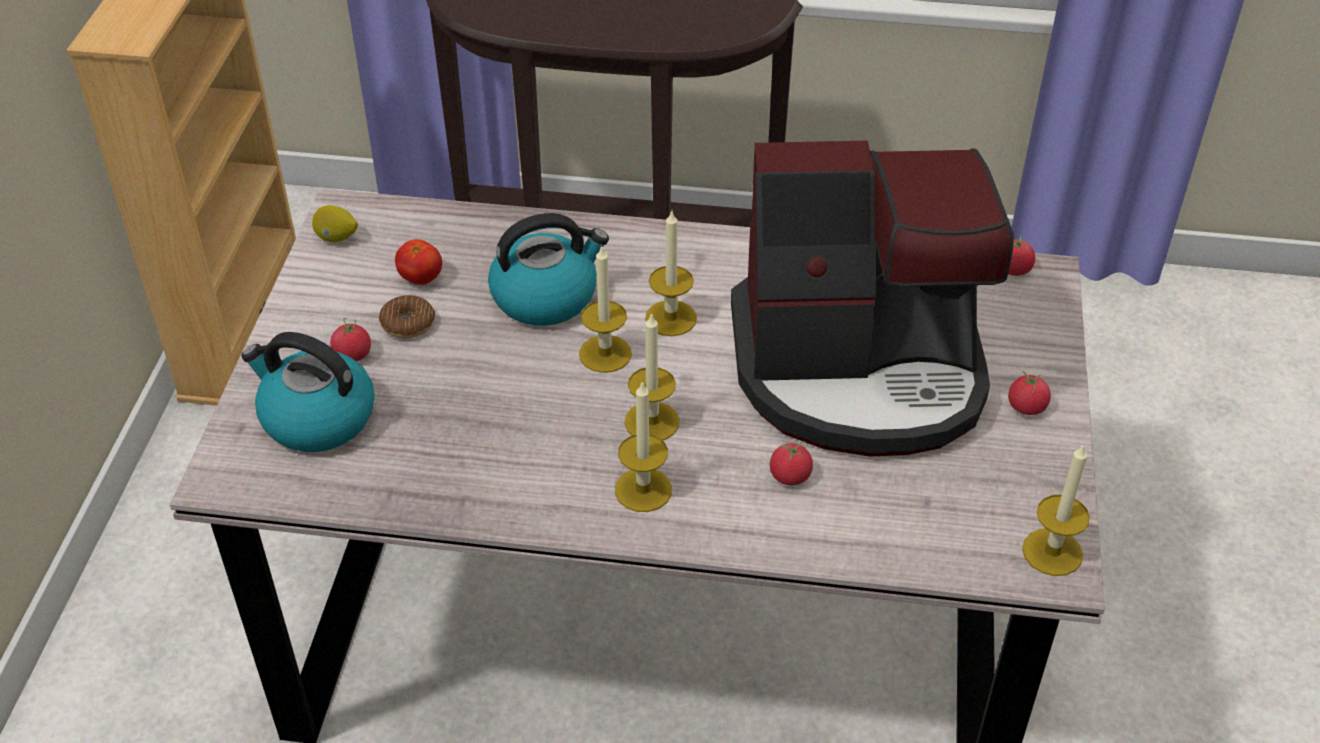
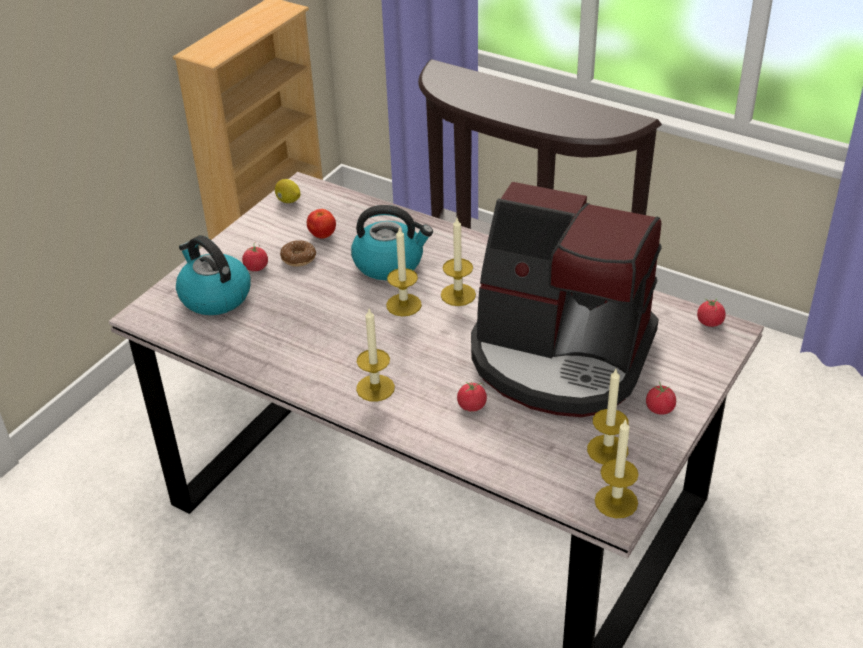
camera: 25 degrees right, 5 degrees down
(652, 422) = (406, 351): candle -> candle (607, 450)

